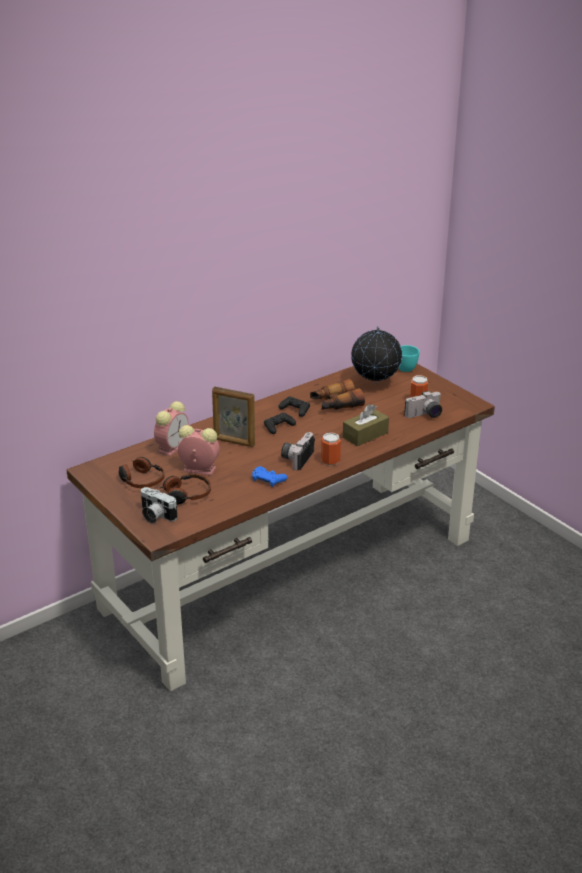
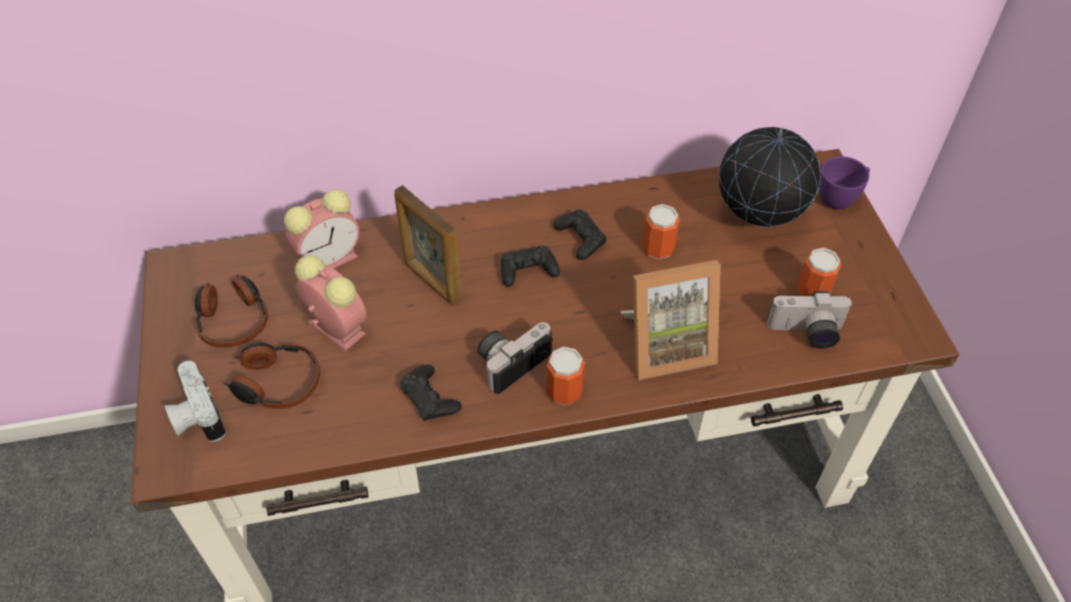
camera: 25 degrees right, 20 degrees up
(268, 479) = (430, 398): blue game controller -> black game controller
(335, 404) = (658, 248): binoculars -> can
(365, 435) = (666, 346): brown tissue box -> picture frame
(407, 367) = (840, 198): turquoise cup -> purple cup

